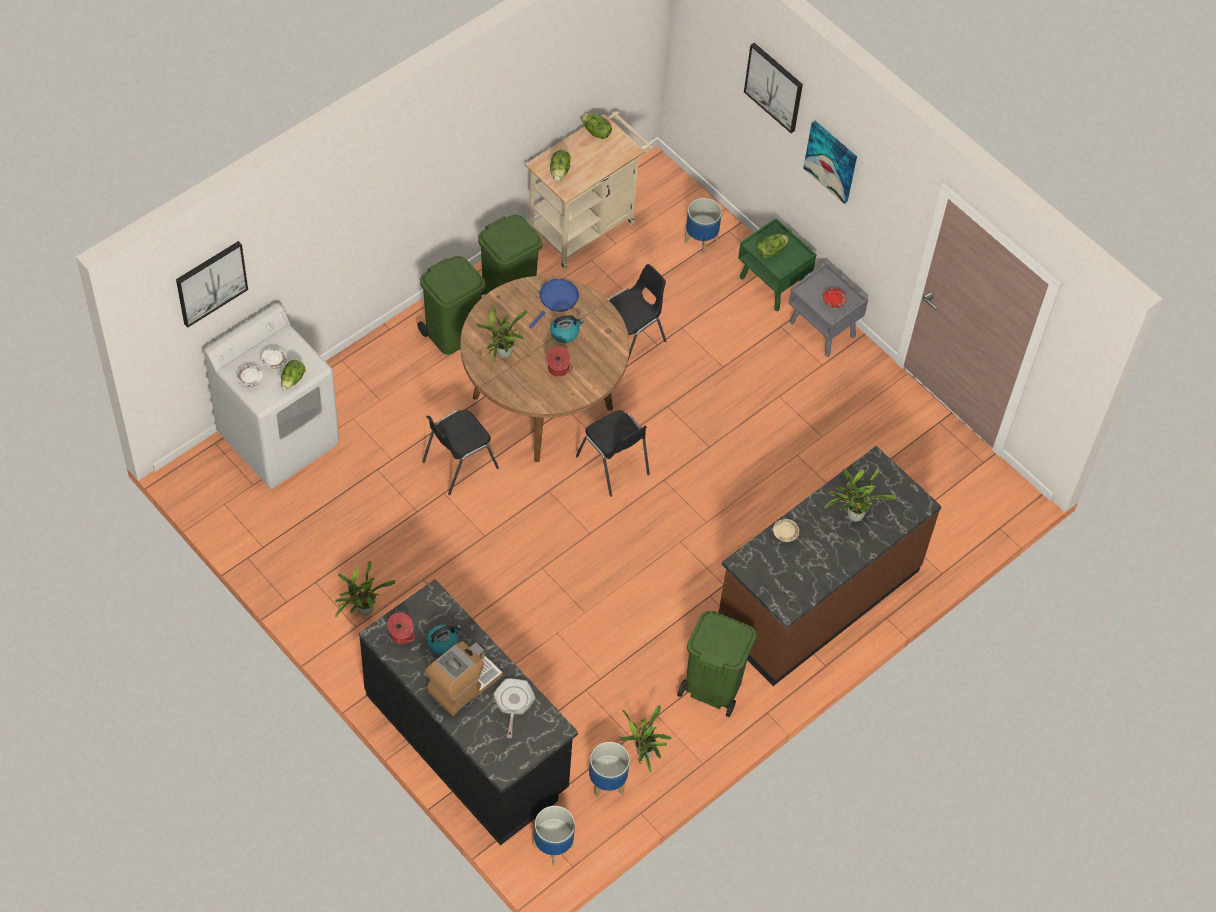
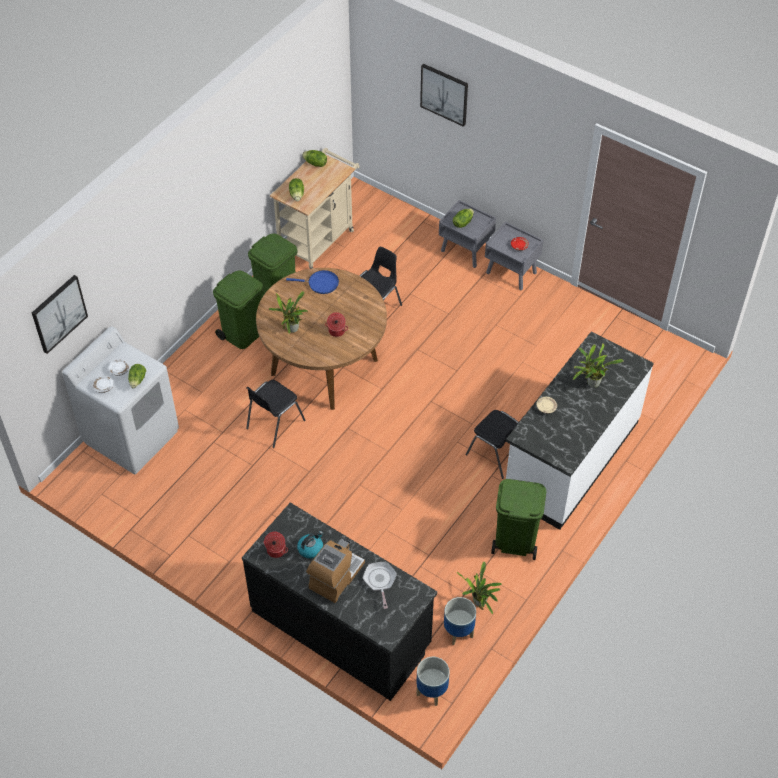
camera: 10 degrees left, 5 degrees down
(362, 611) = (231, 548): potted plant -> none
(557, 300) = (321, 283): blue frying pan -> blue frying pan turned 75 degrees clockwise
(565, 333) = (334, 305): kettle -> none
(613, 465) = (390, 399): black chair -> black chair (496, 455)
(701, 240) = (405, 232): planter -> none
(772, 285) = (466, 251): green nightstand -> grey nightstand
(816, 598) = (570, 458): brown counter -> white counter
(831, 161) = (499, 138): picture -> none

